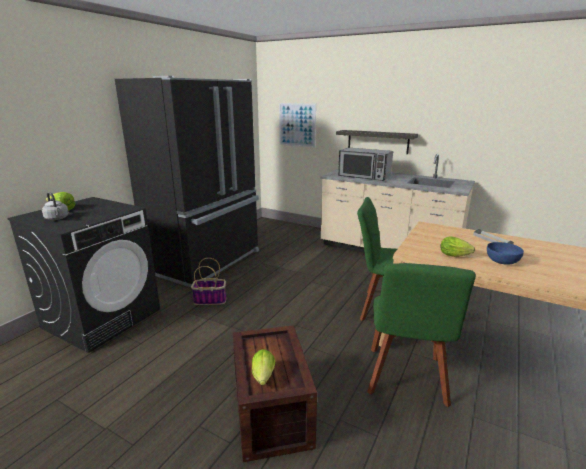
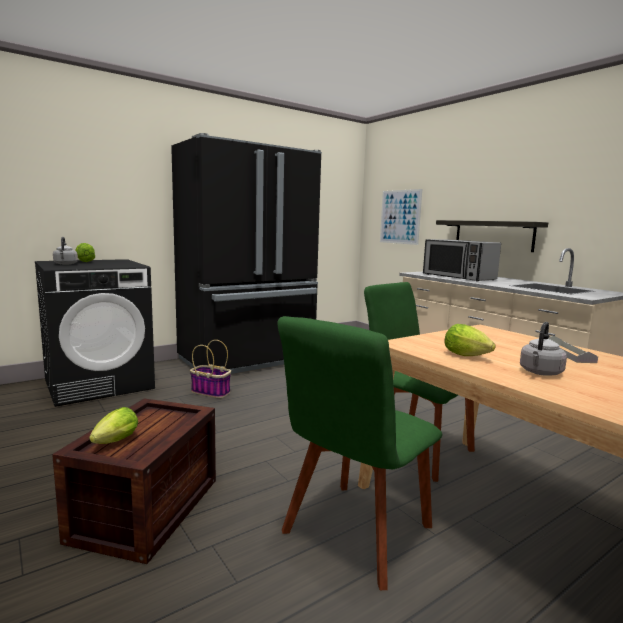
camera: 25 degrees right, 10 degrees down
(502, 261) = (540, 373): blue bowl -> grey kettle

